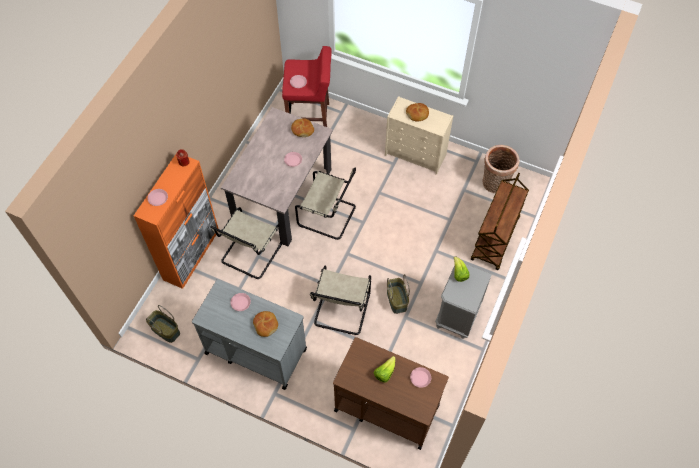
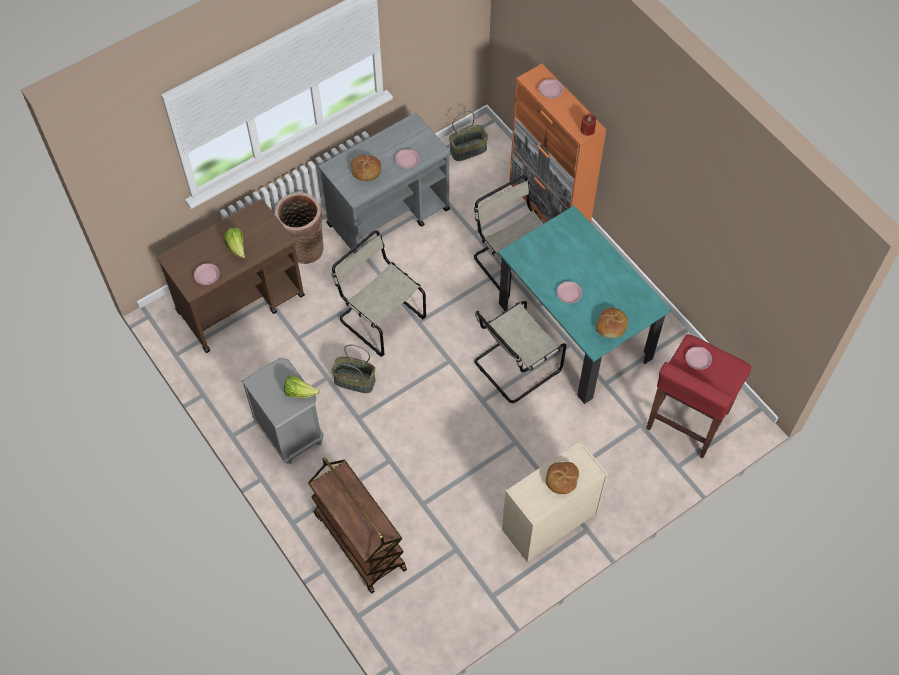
camera: 120 degrees right, 0 degrees up
(283, 196) = (574, 331): beige dining table -> turquoise dining table
(494, 184) = (440, 596): basket -> basket (304, 247)

